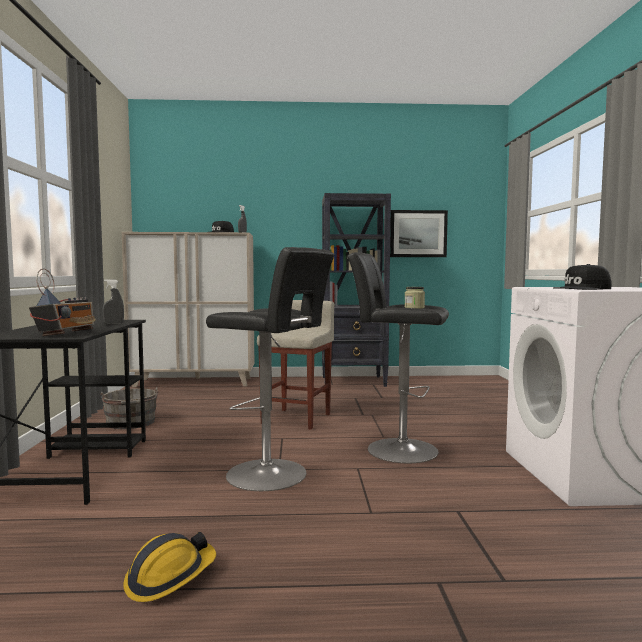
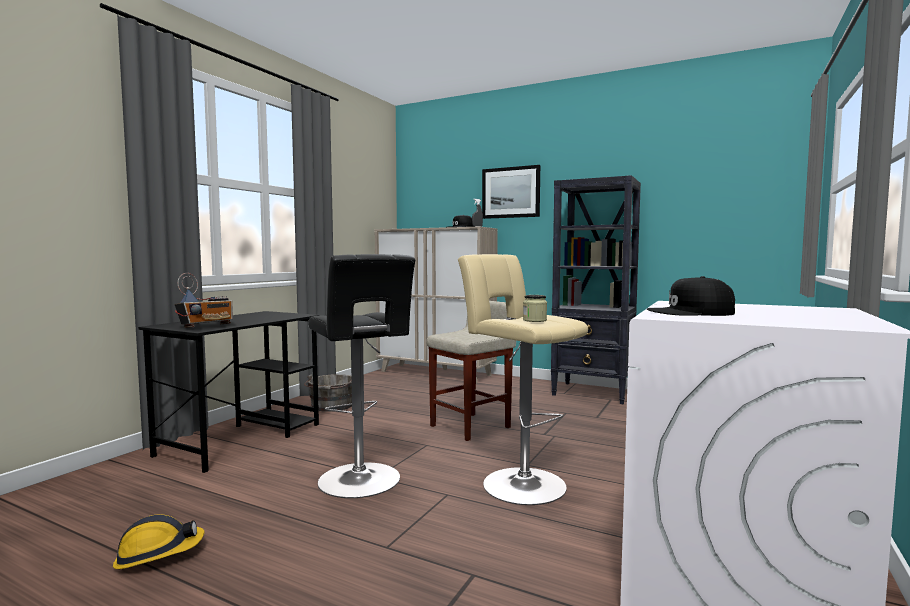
camera: 30 degrees right, 0 degrees up
(113, 324) = (275, 318): grey spray bottle -> none
(396, 449) = (519, 483): black stool -> beige stool
(418, 234) = (688, 220): picture -> picture (511, 192)

